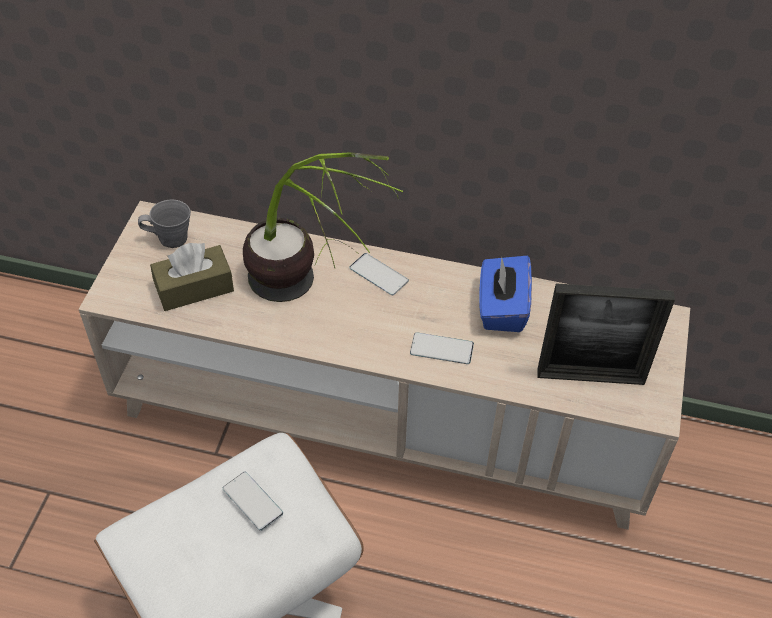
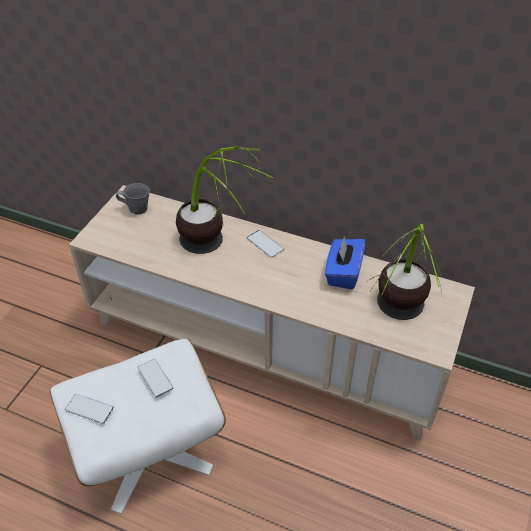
camera: 10 degrees right, 5 degrees down
(194, 288) = (144, 239): brown tissue box -> none
(441, 349) = (297, 294): phone -> phone (89, 409)
(590, 377) = (395, 323): picture frame -> potted plant

